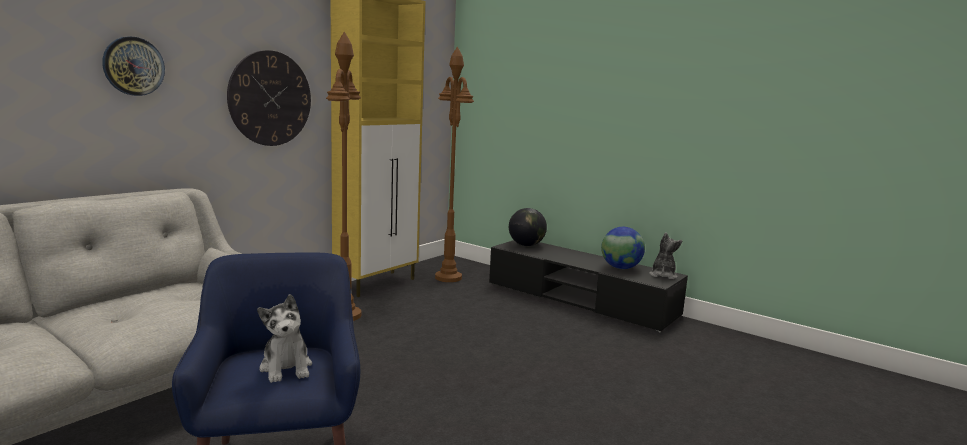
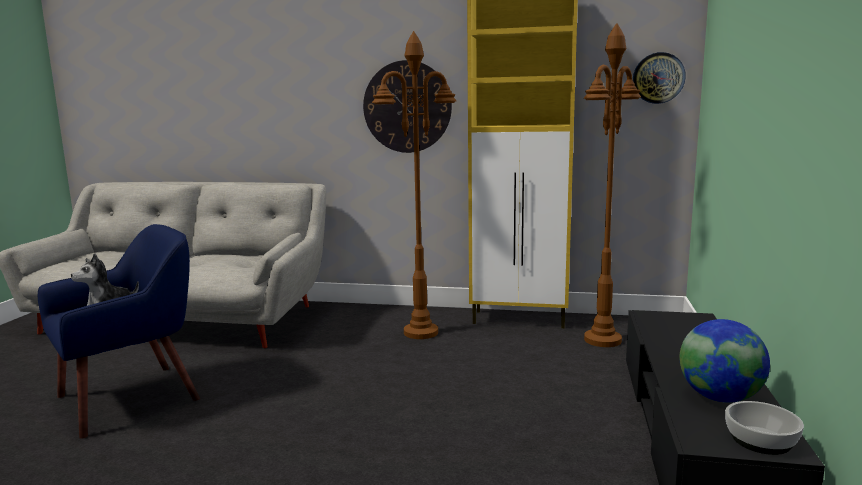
camera: 65 degrees right, 0 degrees up
(133, 66) = (290, 85): wall clock -> wall clock (658, 78)
(526, 245) = (683, 322): globe -> none
(663, 275) = (760, 440): plush toy -> bowl

